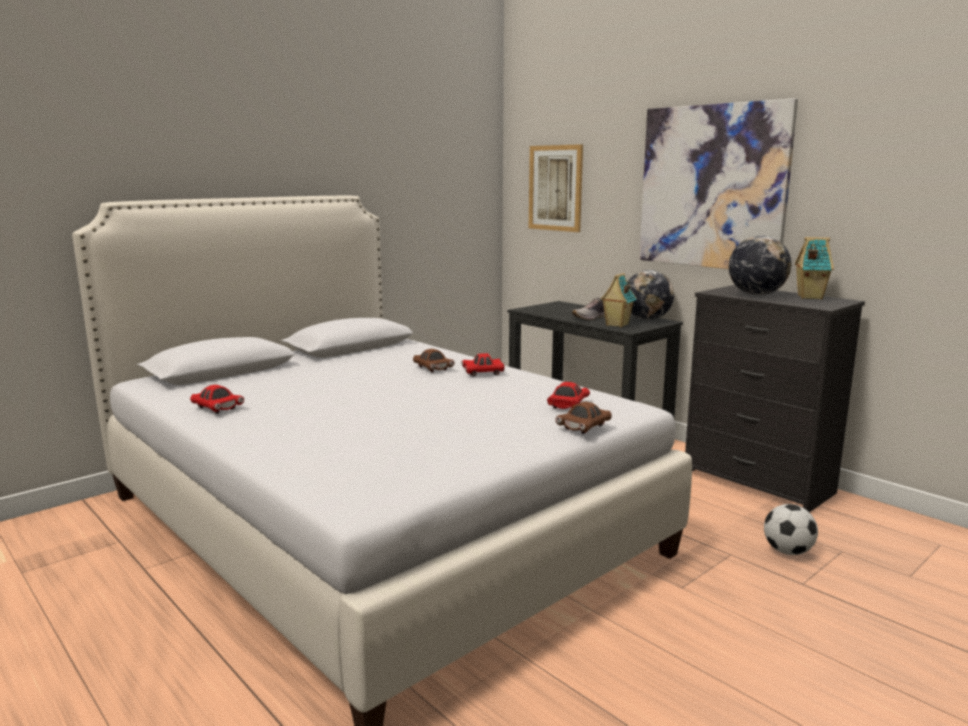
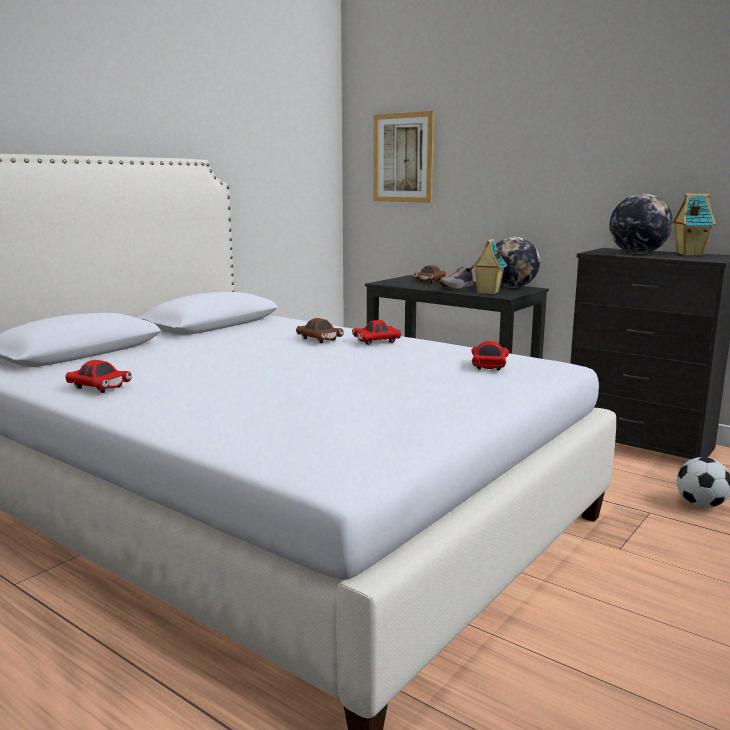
camera: 10 degrees left, 0 degrees up
(584, 428) = (525, 385): brown toy car -> brown toy car (430, 281)
(712, 187) = (578, 150): picture -> none

